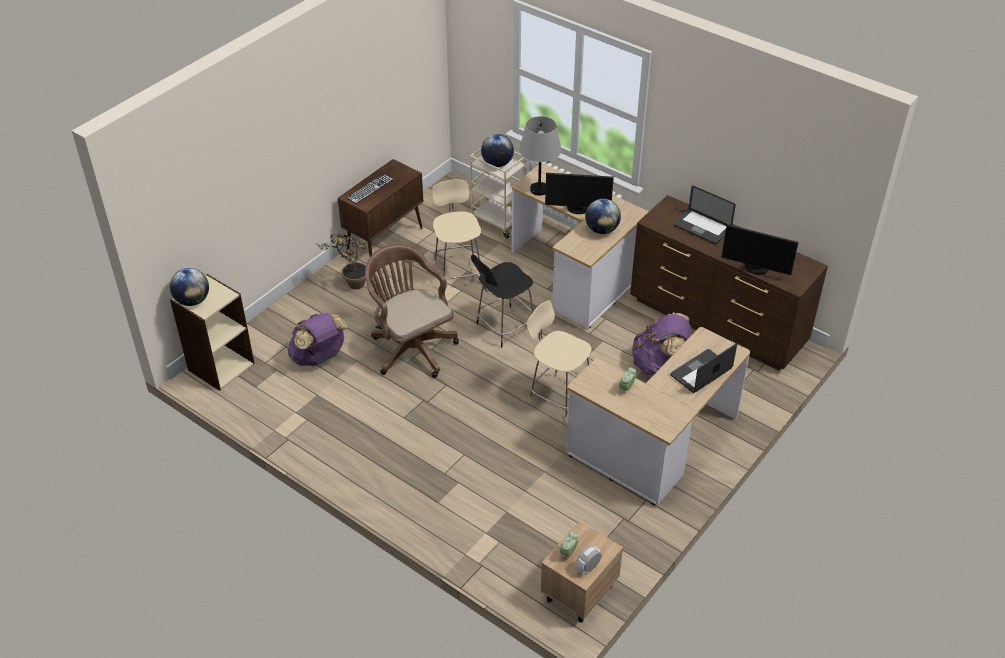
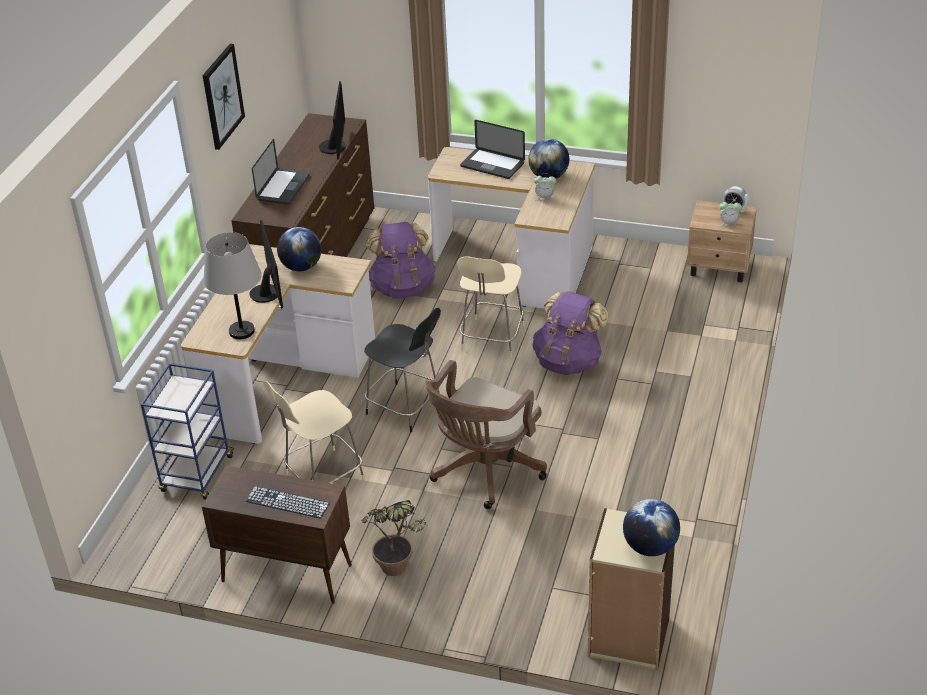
camera: 110 degrees left, 5 degrees down
(319, 358) = (552, 546): purple backpack -> purple backpack (568, 361)
(497, 163) = (180, 398): globe -> globe (549, 176)
(498, 221) = (197, 475): beige cart -> blue cart
(706, 121) = (222, 96): none -> picture

